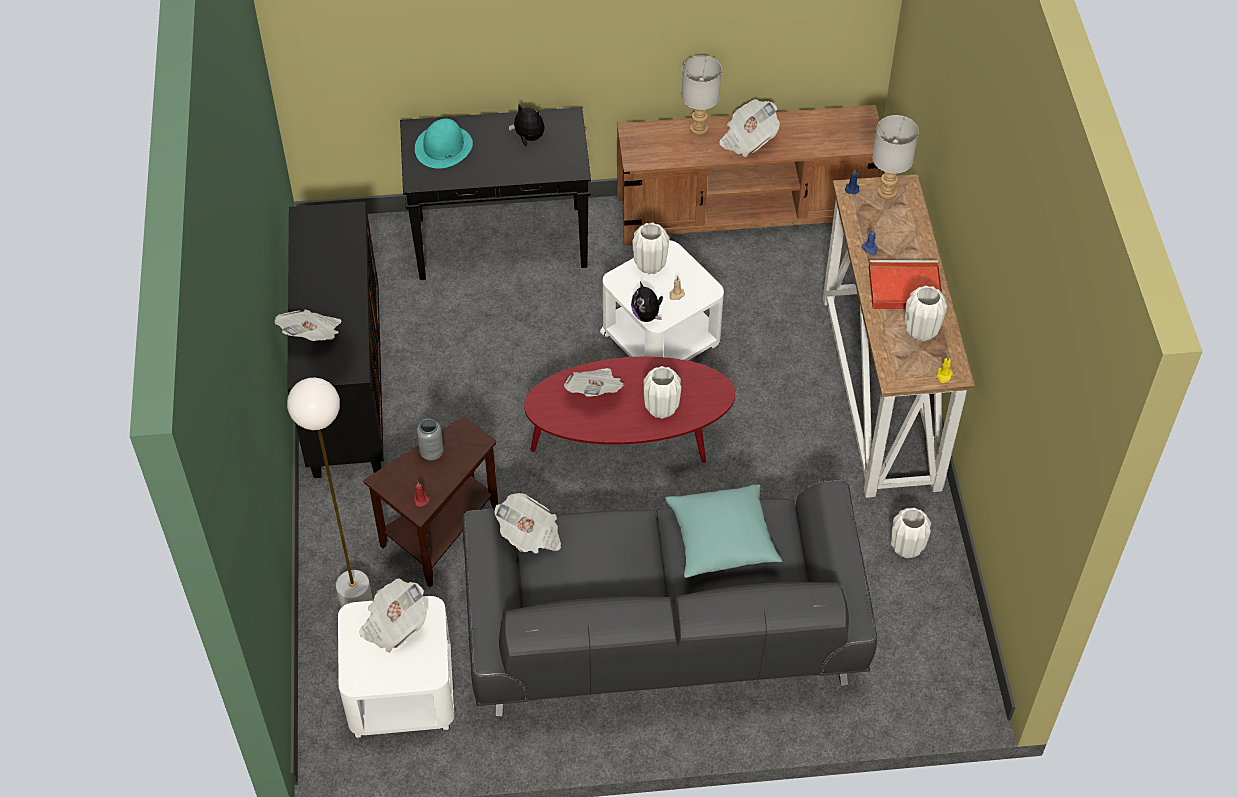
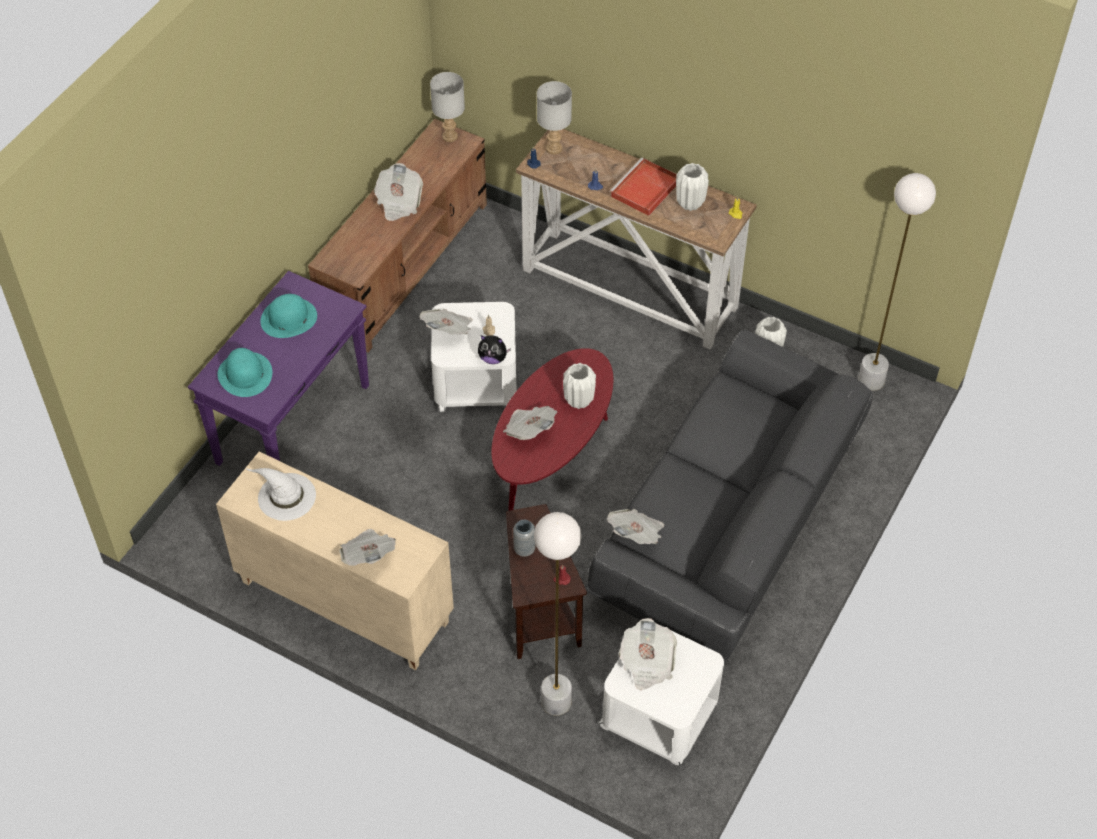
camera: 55 degrees left, 0 degrees up
(331, 246) = (285, 496): none -> white hat
(344, 387) = (343, 602): black cabinet -> beige cabinet
(502, 242) = (293, 423): black console table -> purple console table
(528, 138) = (288, 318): plush toy -> turquoise hat
(650, 266) = (448, 330): white vase -> newspaper
(699, 129) = (362, 223): grey table lamp -> grey table lamp (450, 136)
(722, 539) = (728, 427): turquoise pillow -> none
(955, 659) = (871, 380): none -> white floor lamp

